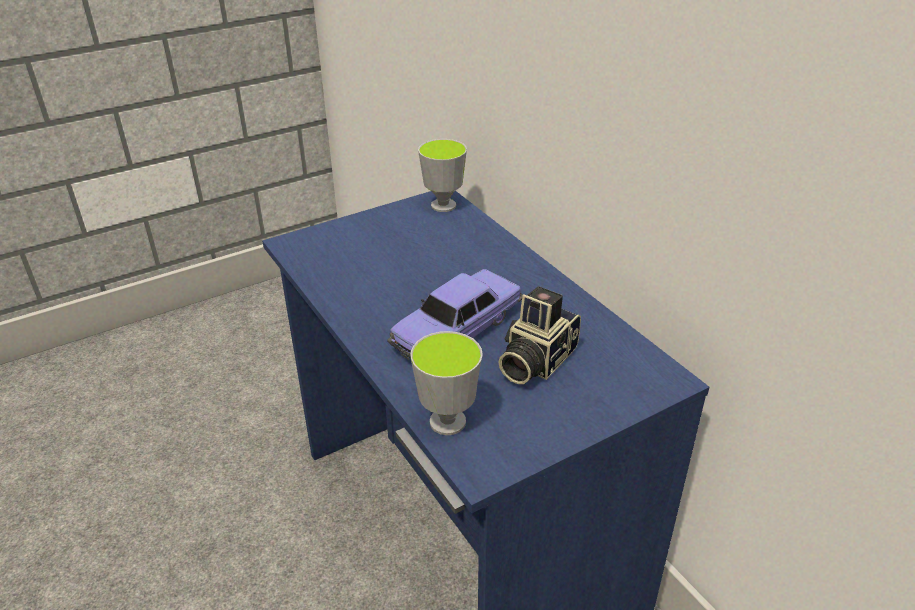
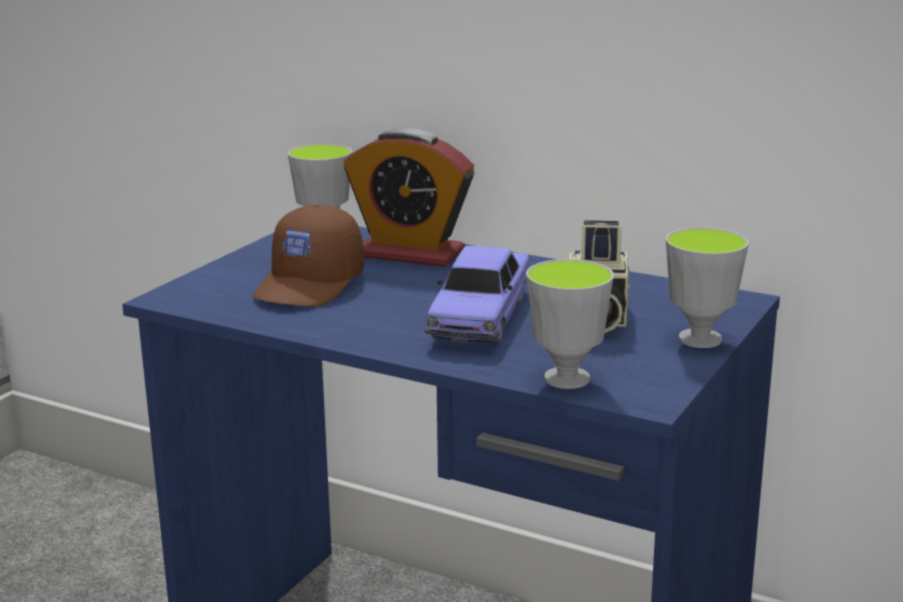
camera: 30 degrees left, 15 degrees down
(382, 259) = (311, 285): none -> brown cap
(477, 245) = (410, 253): none -> alarm clock
(589, 416) = (700, 339): none -> cup

